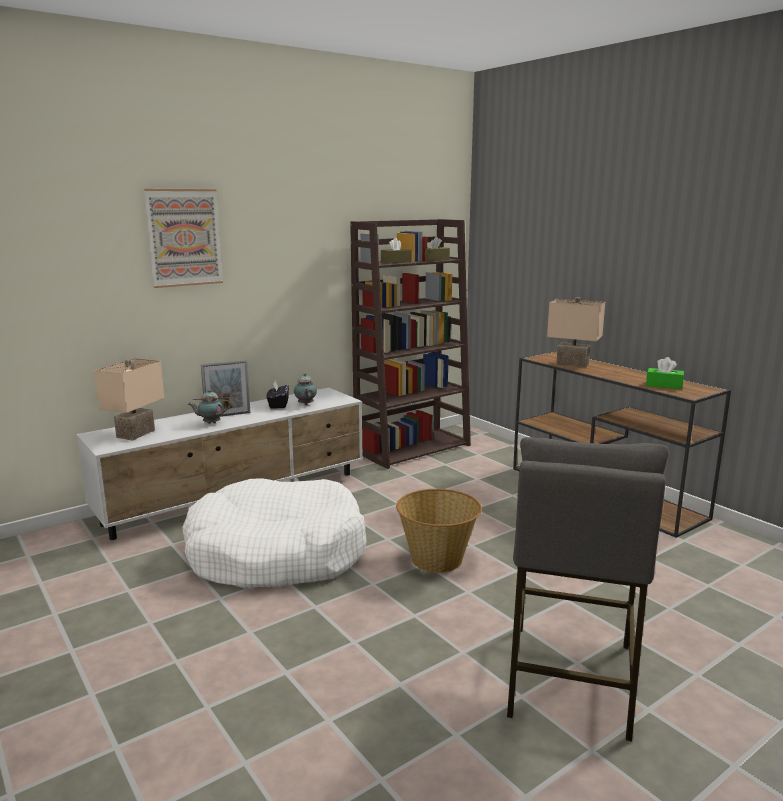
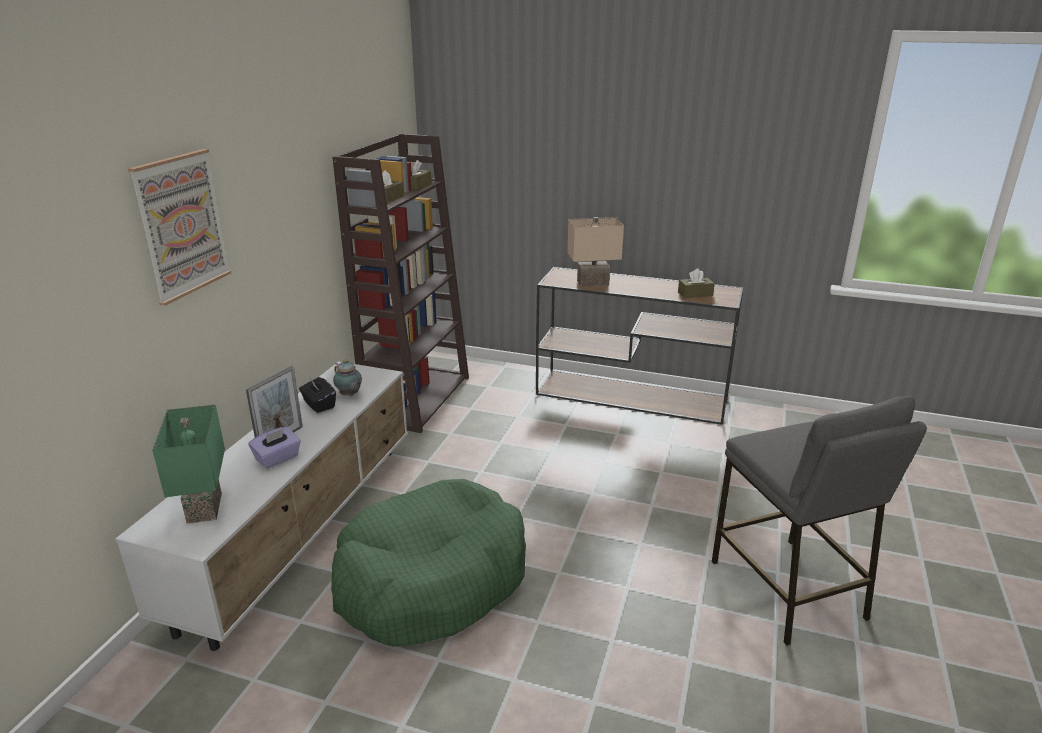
camera: 35 degrees left, 10 degrees up
(134, 433) = (202, 508): beige table lamp -> green table lamp
(210, 423) = (277, 458): teapot -> purple tissue box
(276, 553) = (431, 580): white dog bed -> green dog bed
(437, 560) = (582, 521): basket -> none
(664, 385) = (695, 294): green tissue box -> brown tissue box

